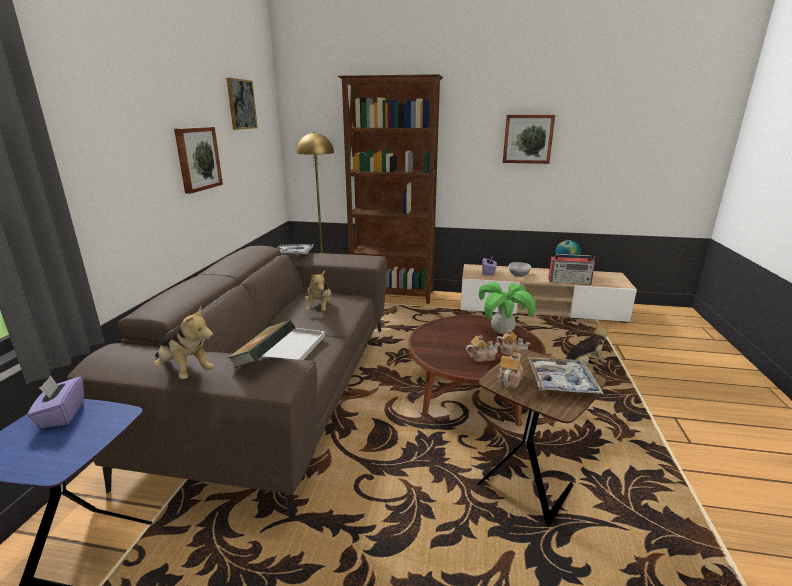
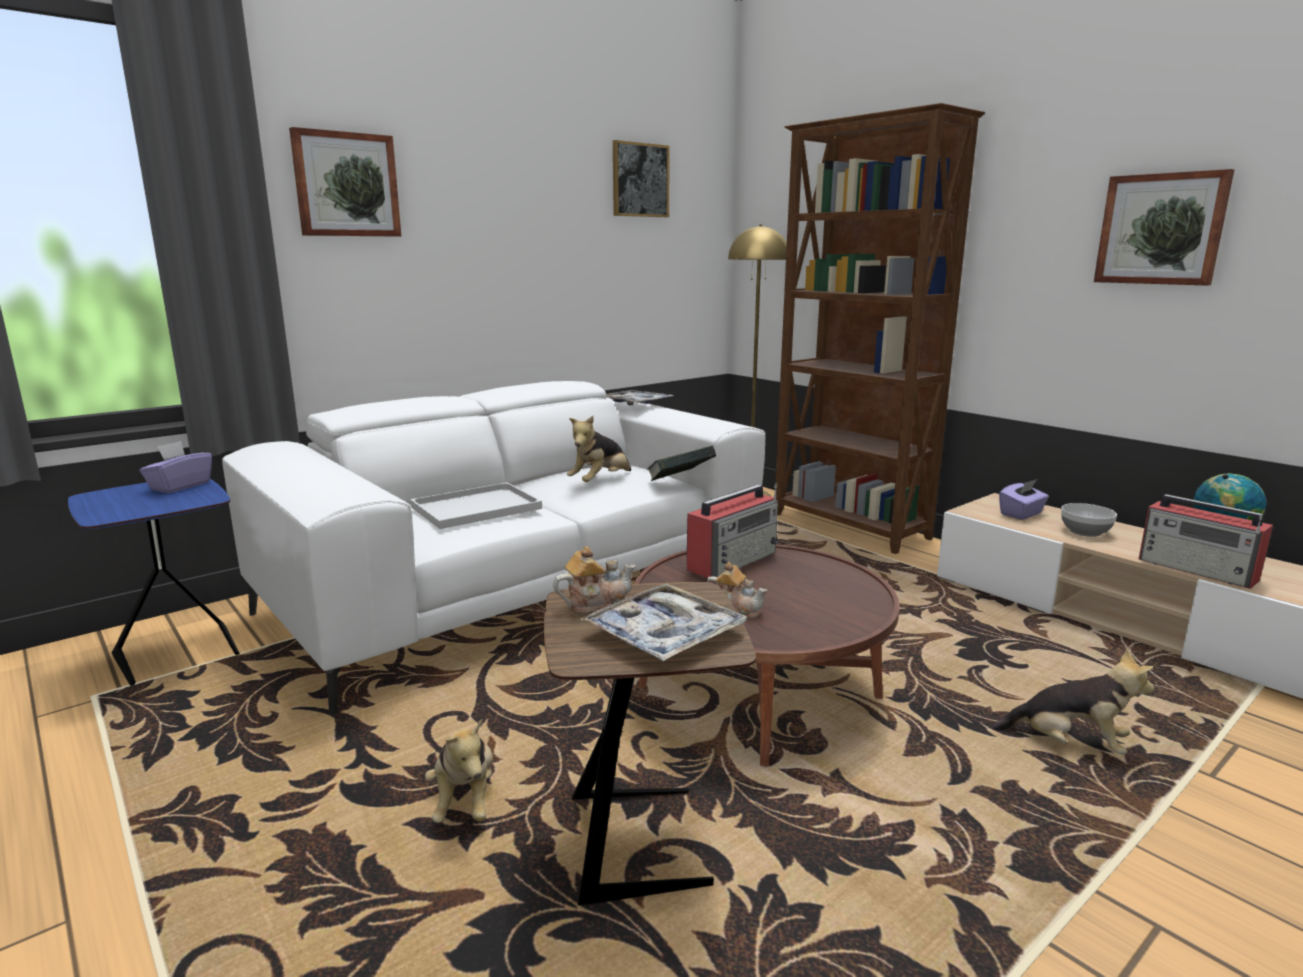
camera: 40 degrees right, 5 degrees down
(185, 371) = (282, 472): plush toy -> plush toy (465, 800)
(197, 158) = (529, 249): picture -> picture (346, 185)
(264, 360) = (355, 484): book -> book (680, 482)
(282, 390) = (519, 590): brown sofa -> white sofa
(440, 333) = (733, 561): none -> radio
(502, 332) = (844, 592): potted plant -> none
(512, 352) = (803, 621): teapot -> none

